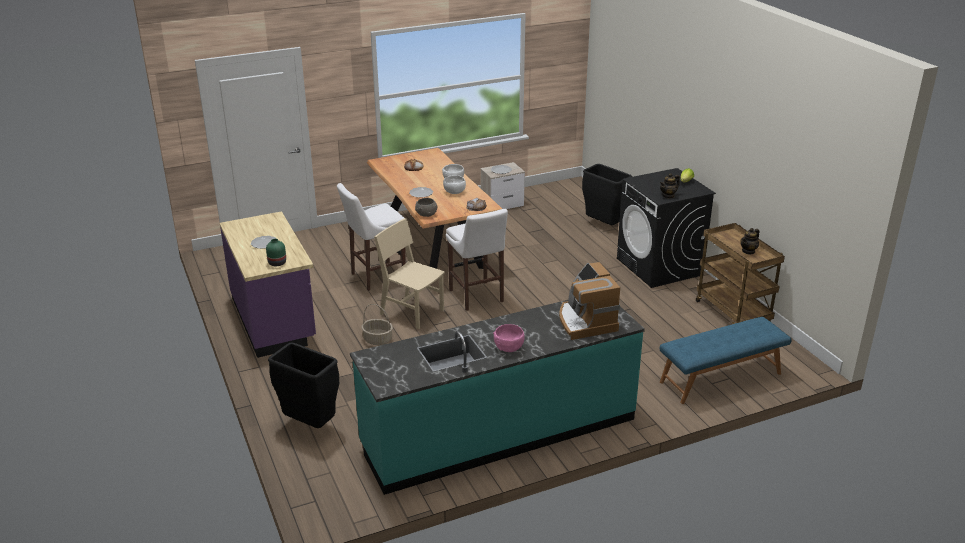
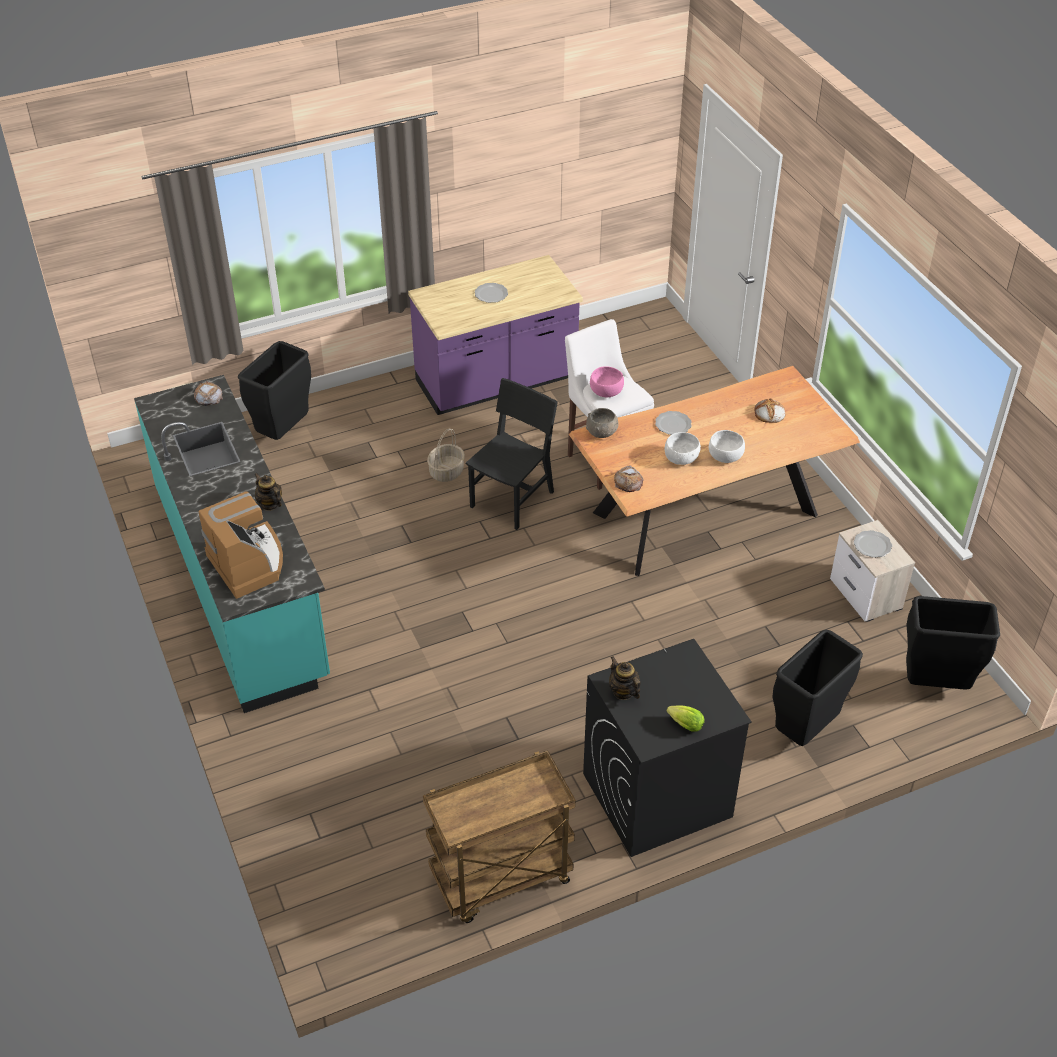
camera: 90 degrees right, 15 degrees up
(277, 263) = (440, 309): green vase -> none
(381, 357) = (208, 397): none -> bread
(412, 312) = (512, 499): beige chair -> black chair
(477, 297) = (551, 563): white stool -> none
(508, 347) = (205, 493): pink bowl -> pink bowl (606, 392)
(565, 193) = (935, 684): none -> black trash can
(585, 321) = (249, 563): coffee machine -> coffee machine turned 75 degrees clockwise
(721, 378) = (321, 827): blue bench -> none
(748, 251) = (485, 809): teapot -> teapot (270, 504)

